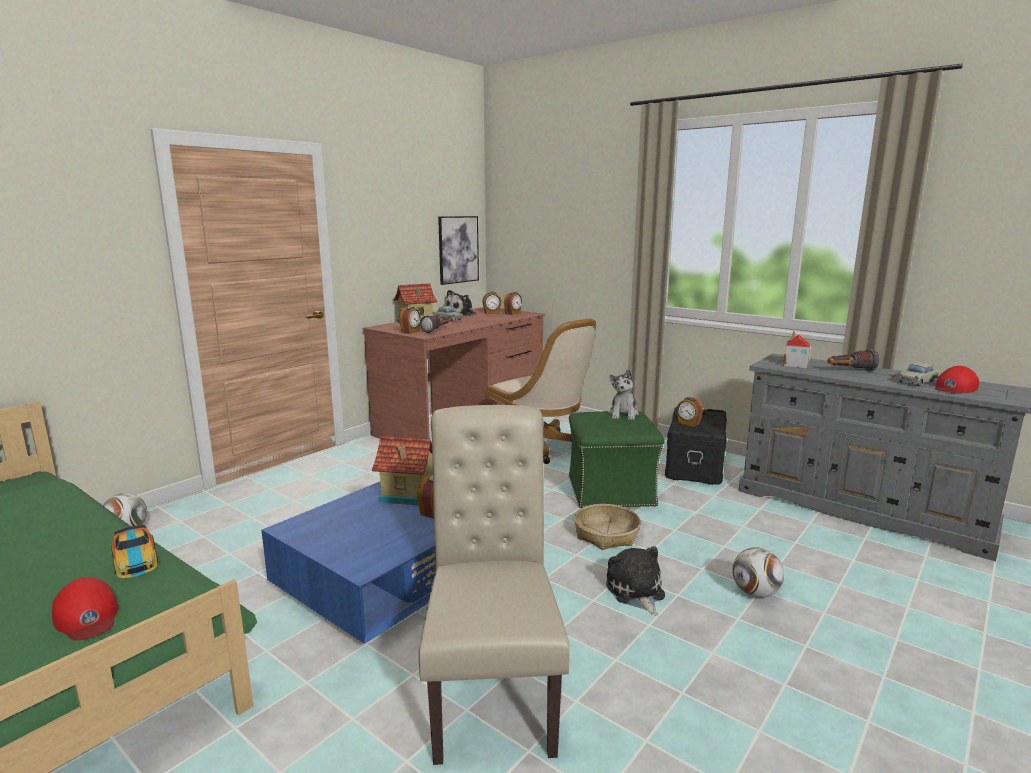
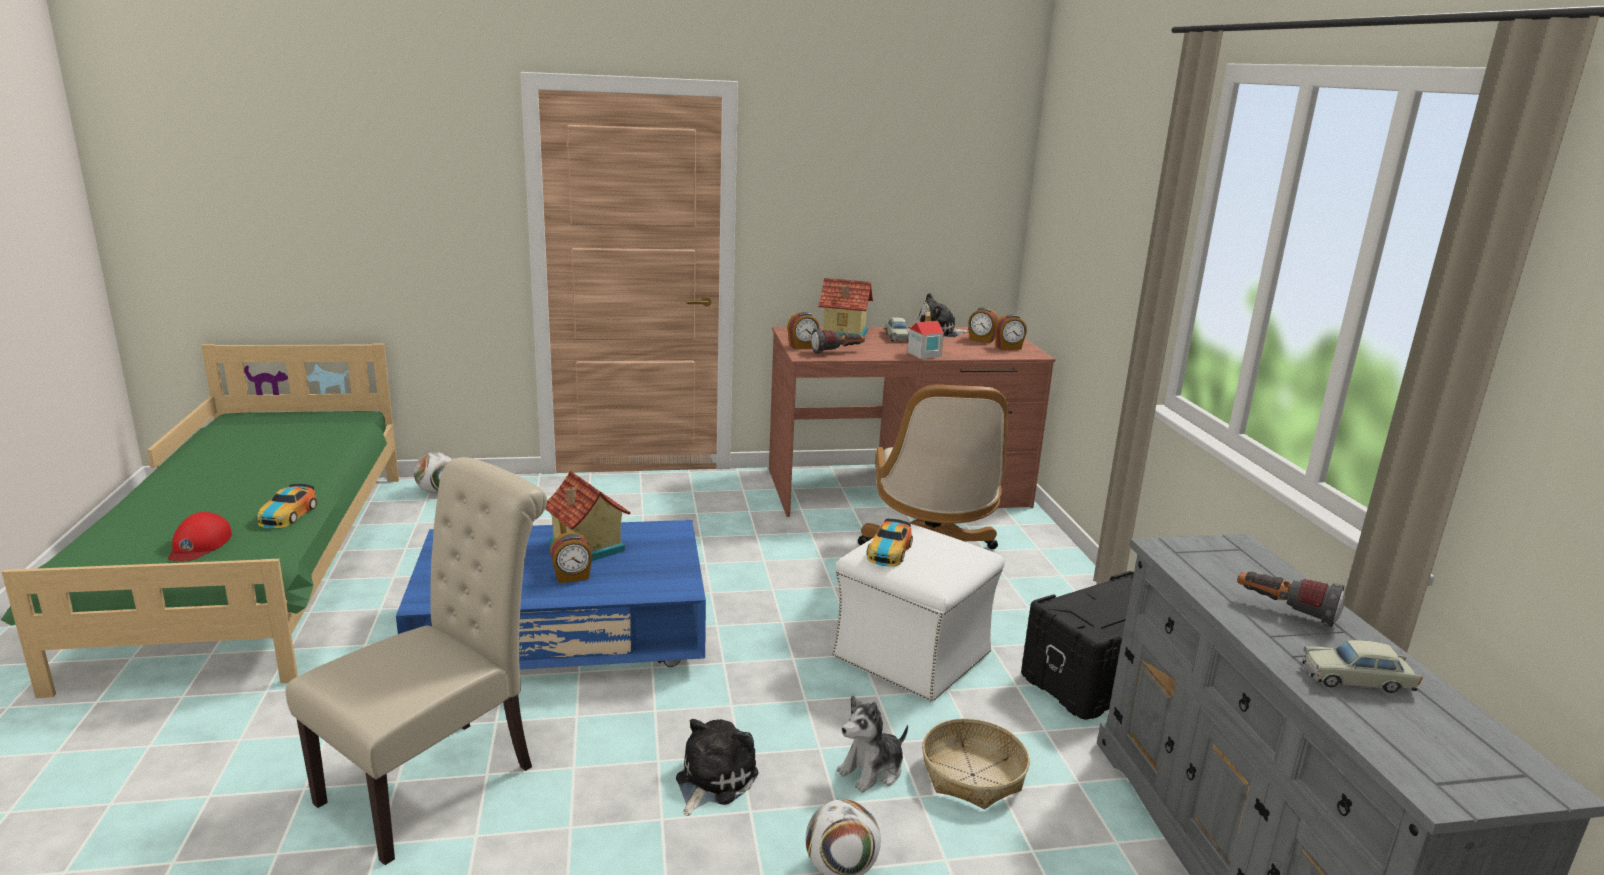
camera: 40 degrees right, 5 degrees up
(458, 249) = (964, 234): picture -> none
(602, 425) = (889, 551): none -> toy car
(606, 534) = (804, 702): basket -> basket (973, 775)
(612, 491) = (913, 656): green ottoman -> white ottoman
(623, 414) = (953, 548): plush toy -> plush toy (872, 770)
(688, 423) = (1091, 603): alarm clock -> none
(795, 365) = (1216, 565): toy house -> toy house (924, 354)
(954, 388) = (1394, 721): red cap -> none

